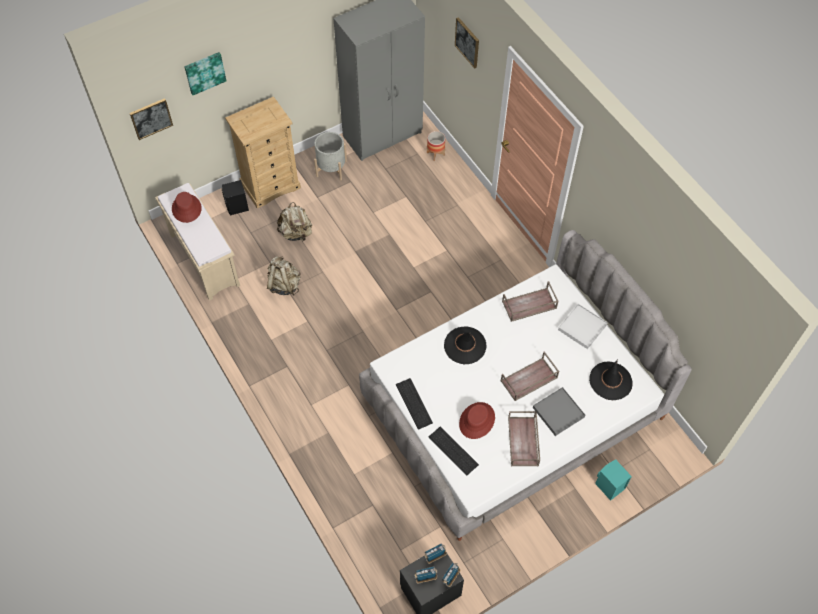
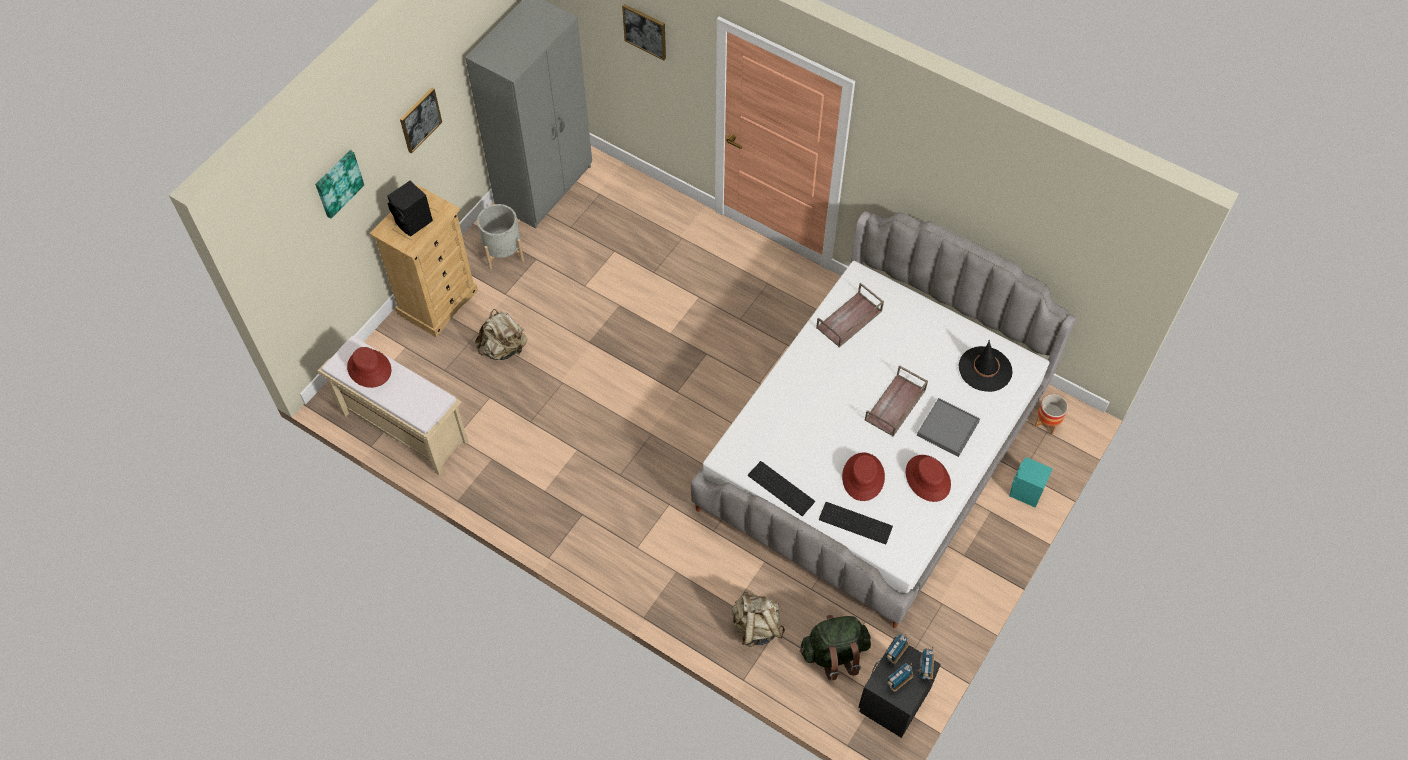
camera: 25 degrees left, 0 degrees up
(151, 118) = (288, 268): picture -> picture (420, 119)
(237, 207) = (409, 345): black speaker -> black speaker (414, 222)
(284, 284) = (523, 417): beige backpack -> beige backpack (756, 627)
(406, 539) = (834, 653): none -> green backpack
(435, 154) = (622, 186): planter -> planter (1047, 423)
(465, 345) = (802, 396): black hat -> none
(523, 442) = (928, 478): brown tray -> red hat
(582, 327) = (922, 321): white tray -> none

